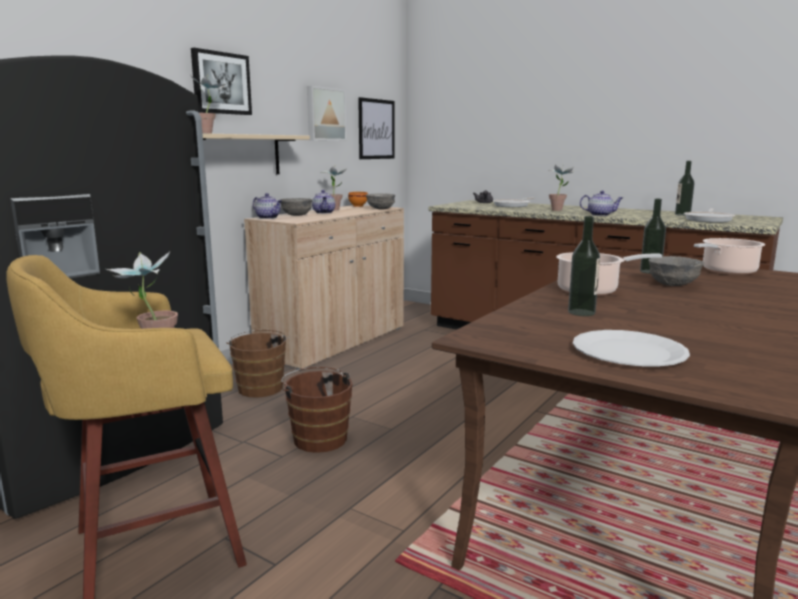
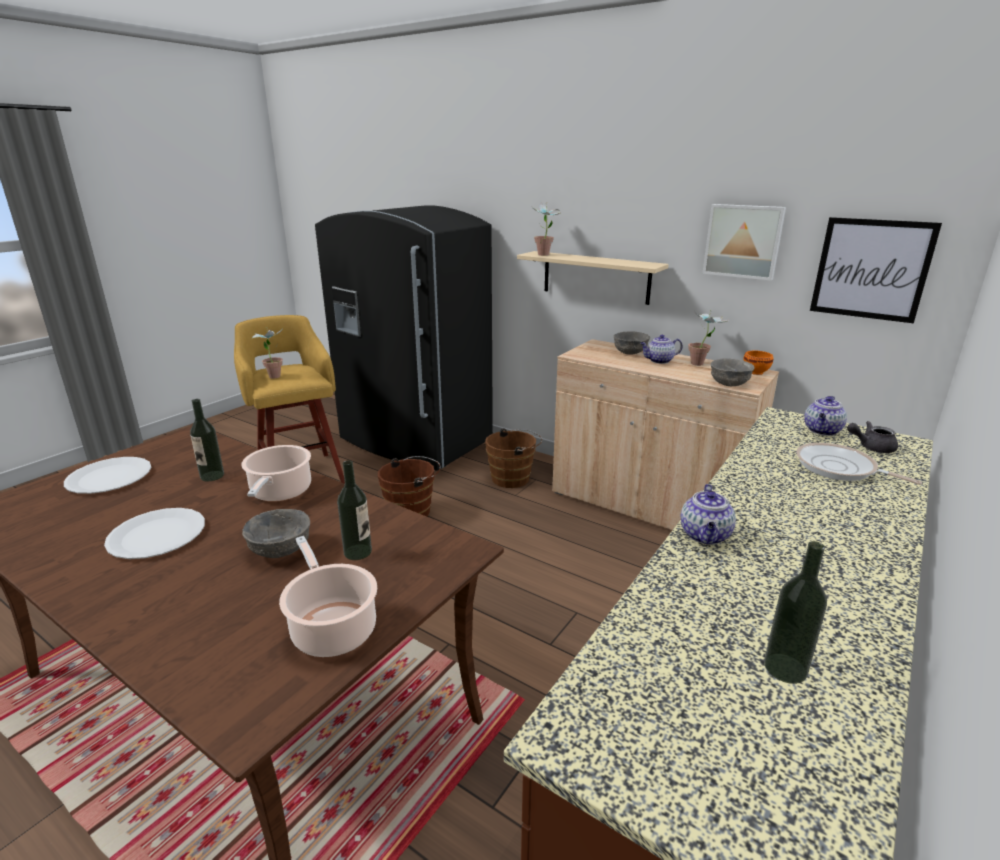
camera: 90 degrees right, 10 degrees up
(221, 83) = (590, 206): picture -> none
(268, 218) = (599, 345): teapot -> teapot (822, 431)
(559, 210) = (785, 505): potted plant -> none
(705, 313) = (157, 535): none -> white plate
(709, 219) = (669, 679): frying pan -> none

